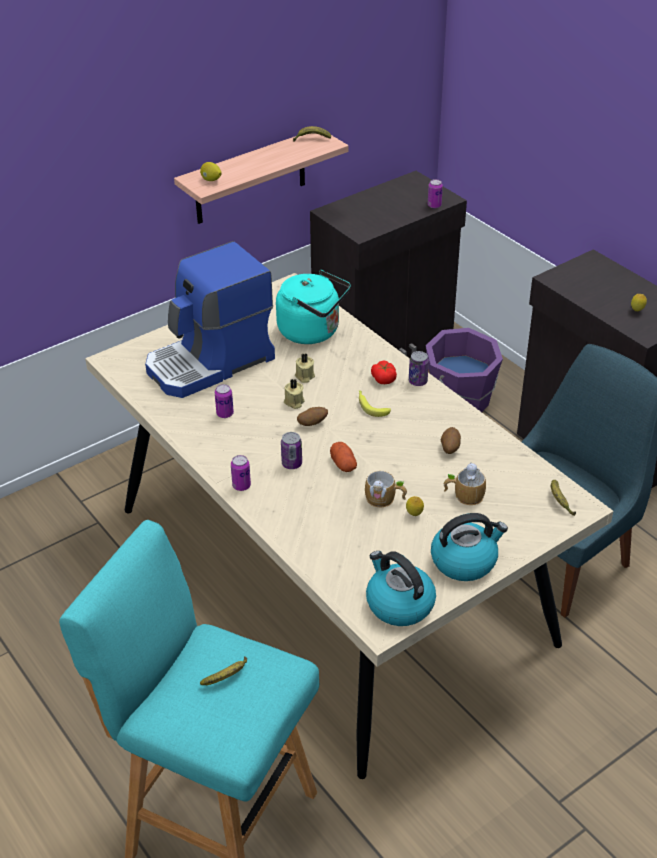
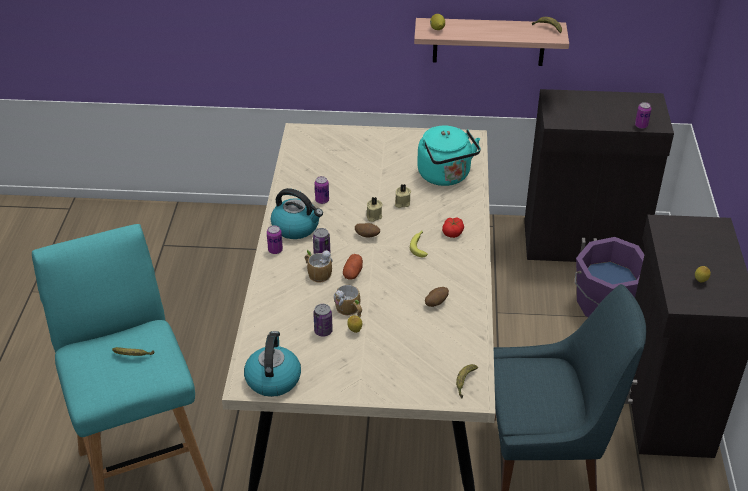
camera: 40 degrees right, 0 degrees up
(211, 363) = (354, 164): coffee machine -> none
(418, 381) = (474, 247): can -> can (323, 331)
(463, 495) = (404, 338): mug -> mug (317, 272)
(464, 561) = (348, 379): kettle -> kettle (296, 227)

